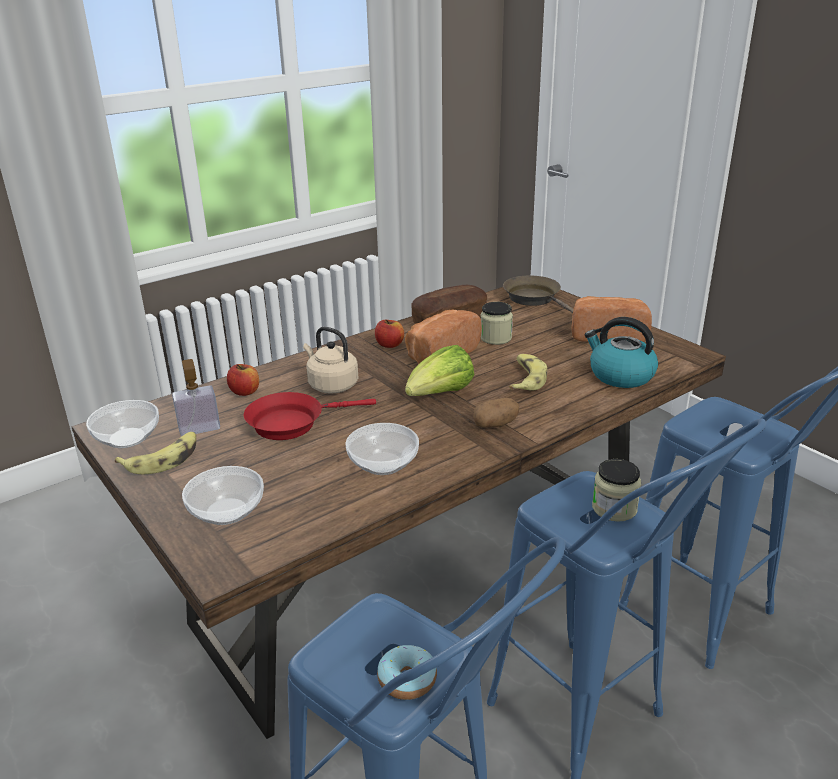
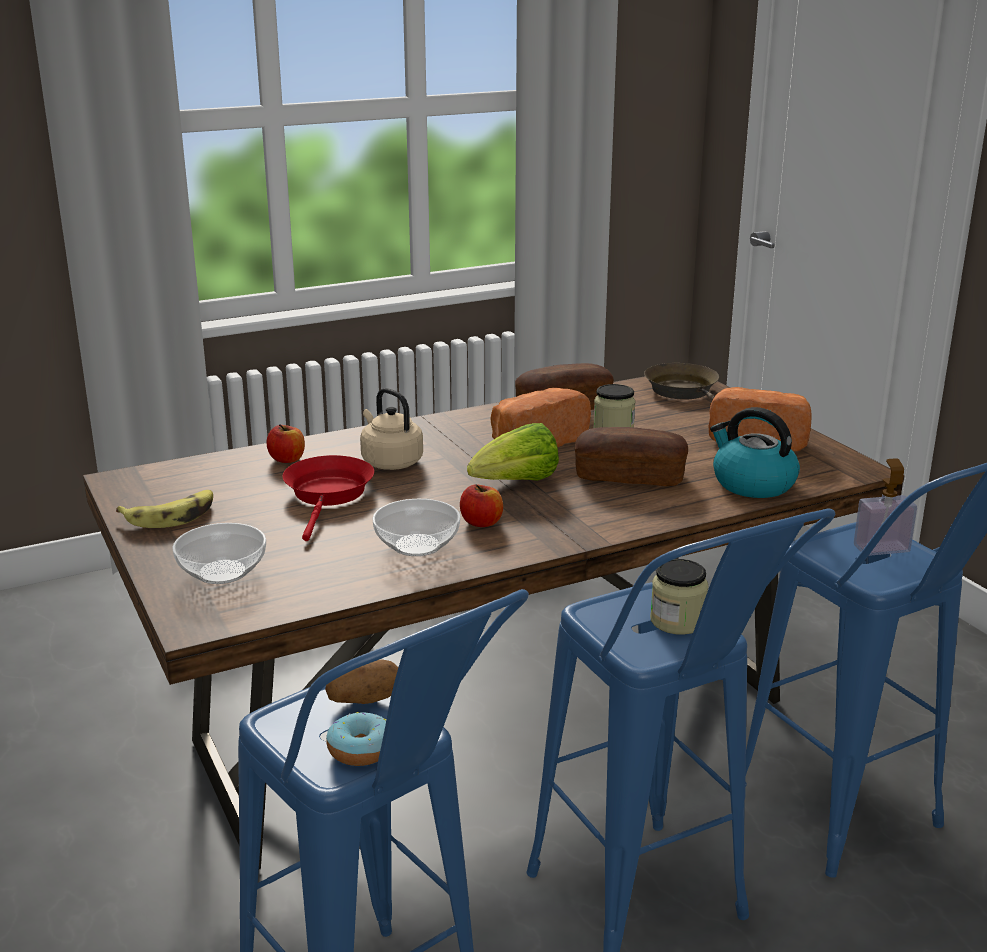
camera: 10 degrees right, 5 degrees down
(127, 438) = (139, 492): bowl -> none
(199, 428) = (222, 490): soap dispenser -> soap dispenser (881, 548)
(292, 423) = (328, 495): red frying pan -> red frying pan turned 105 degrees clockwise
(390, 345) = (478, 426): apple -> apple (481, 522)
(495, 424) = (569, 520): potato -> potato (365, 699)
(526, 379) = (630, 476): banana -> bread

